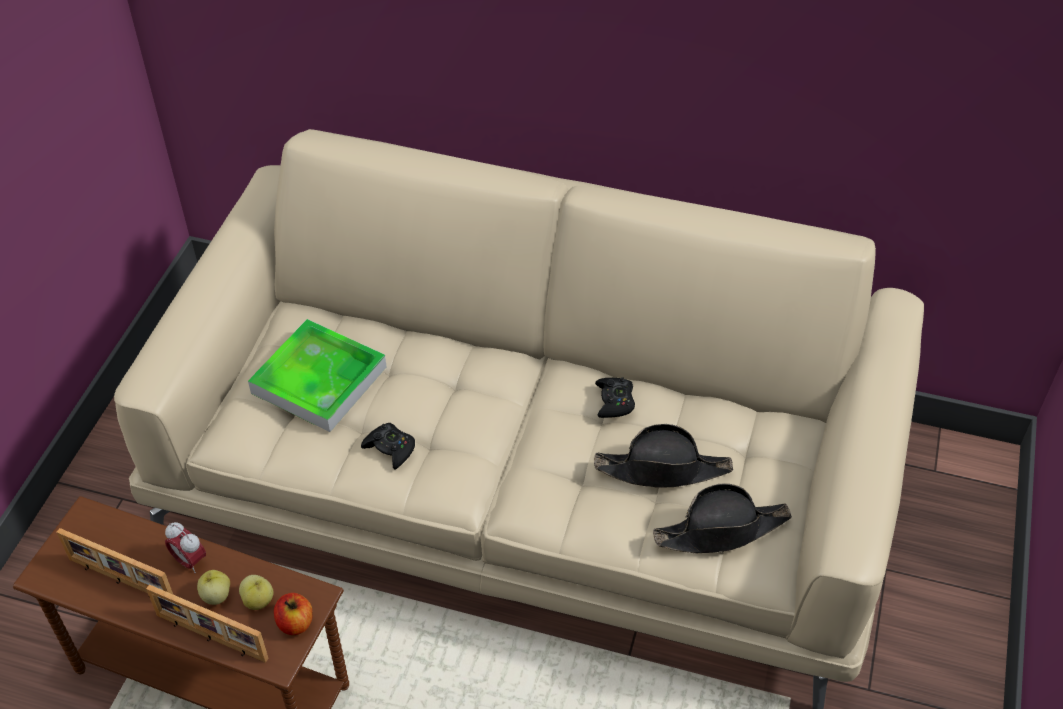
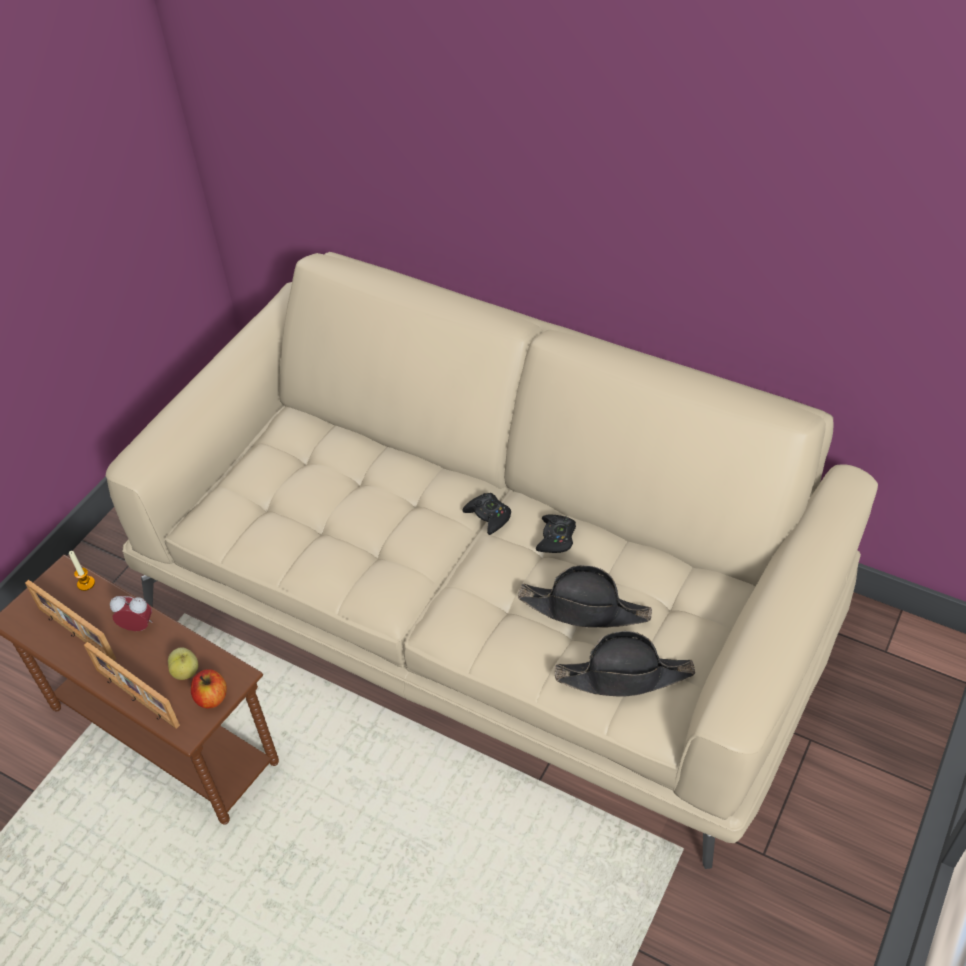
camera: 15 degrees right, 0 degrees up
(116, 524) = (86, 583): none -> candle
(190, 561) = (138, 626): alarm clock -> alarm clock turned 135 degrees clockwise
(216, 595) = (151, 661): apple -> none
(319, 380) = (294, 480): tray -> none
(390, 449) = (340, 552): black game controller -> black game controller (488, 516)

